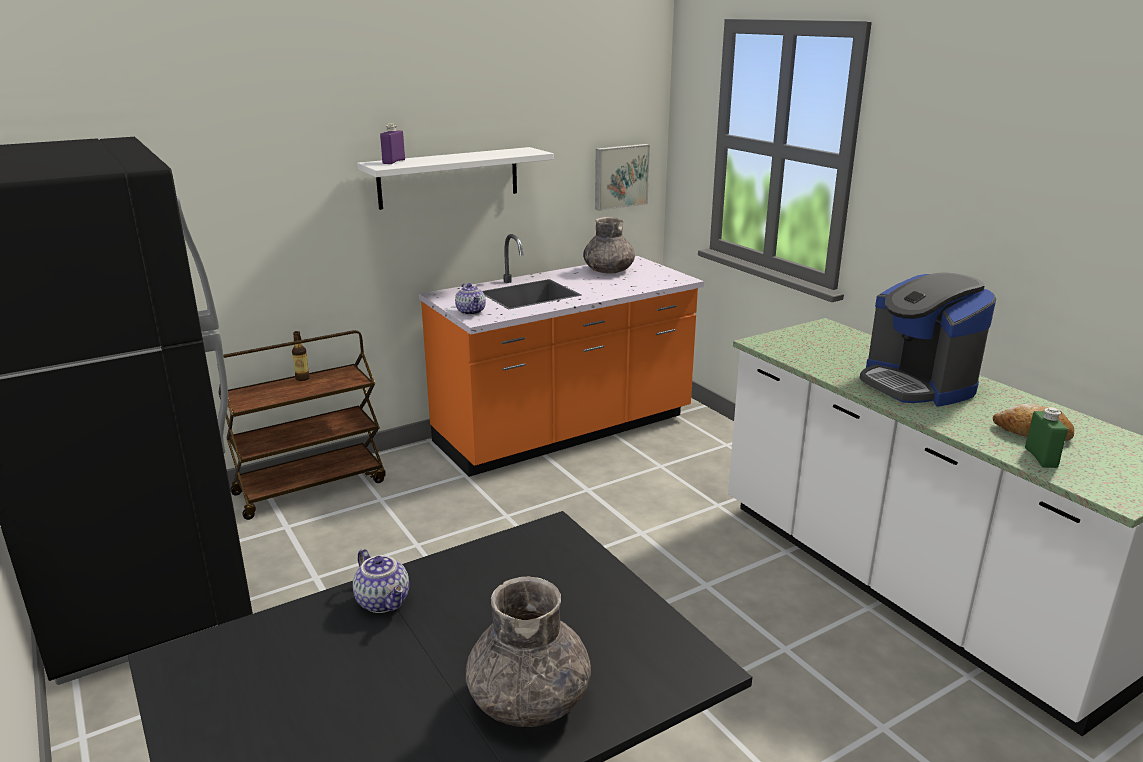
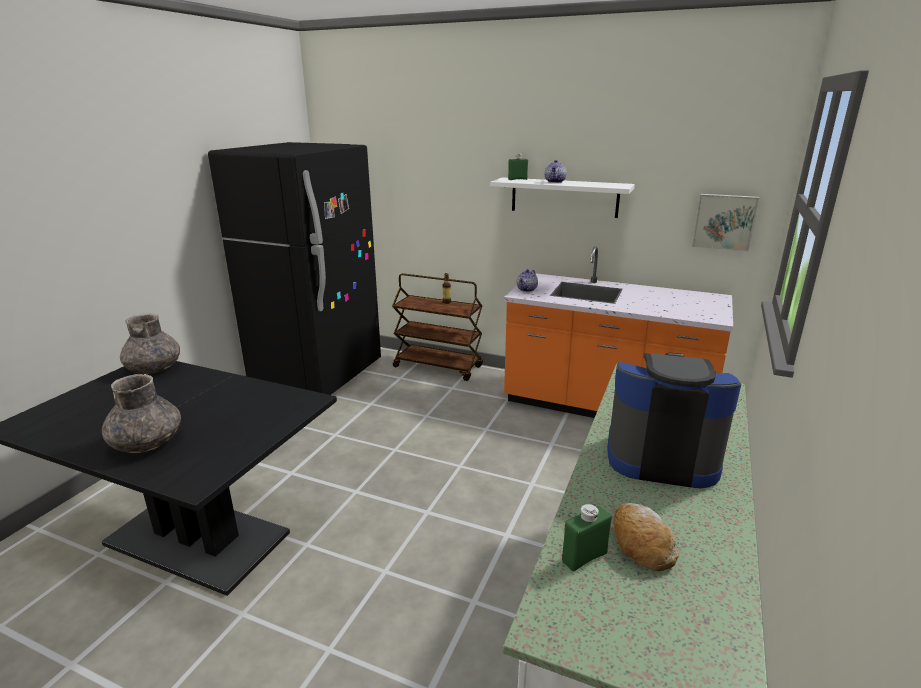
camera: 55 degrees right, 0 degrees up
(384, 601) = (212, 384): teapot -> teapot (555, 182)
(394, 162) = (517, 179): purple bottle -> green bottle
(609, 271) = (677, 296): grey vase -> grey vase (154, 368)
(917, 384) = (661, 456): coffee machine -> coffee machine turned 75 degrees clockwise

